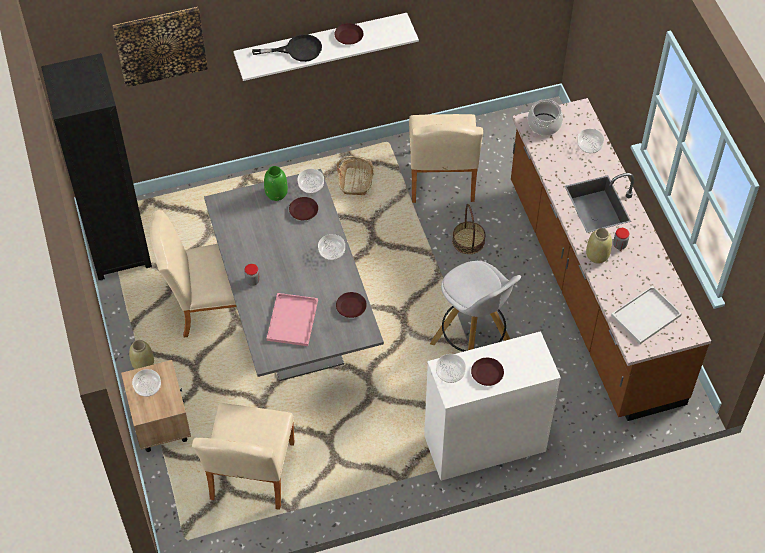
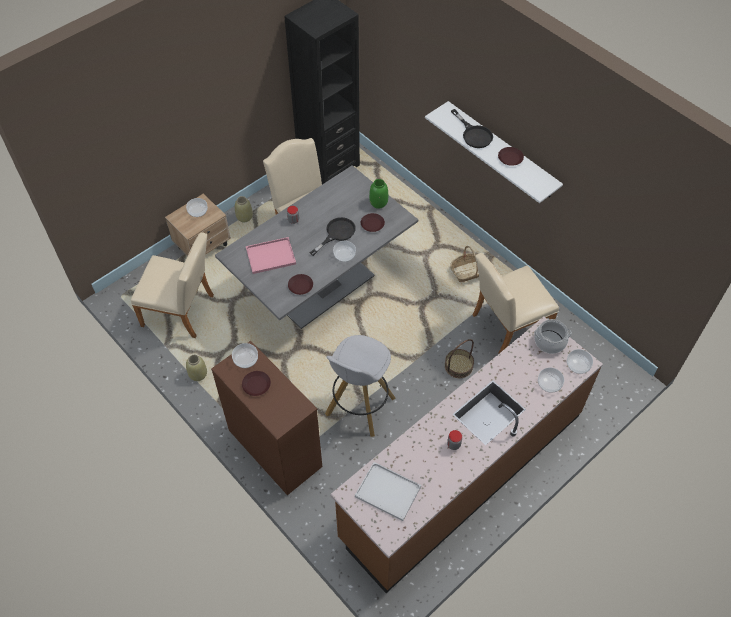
camera: 65 degrees right, 0 degrees up
(160, 46) = (409, 53): picture -> none
(250, 477) = (183, 312): beige chair -> beige chair turned 150 degrees counterclockwise
(297, 247) = (336, 234): none -> black frying pan
(310, 186) = (398, 219): bowl -> bowl (577, 365)
(484, 443) = (275, 448): white dresser -> brown dresser
(597, 255) = (432, 430): beige vase -> beige vase (198, 374)

